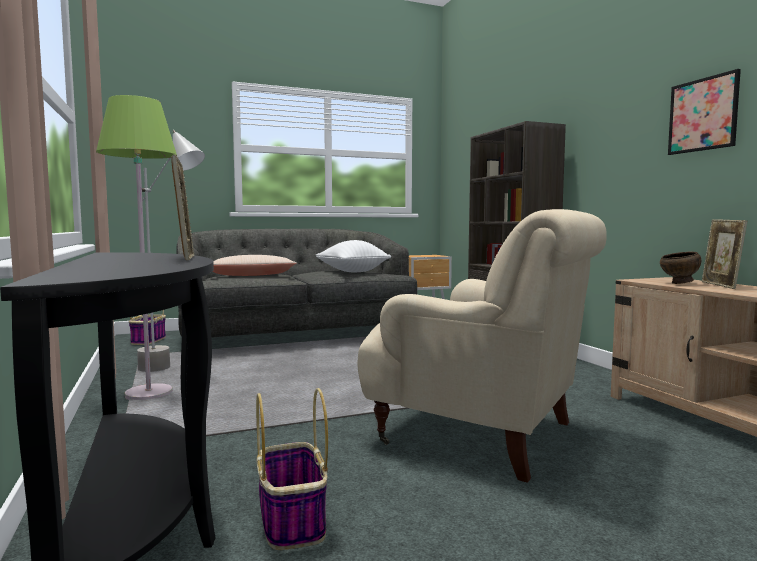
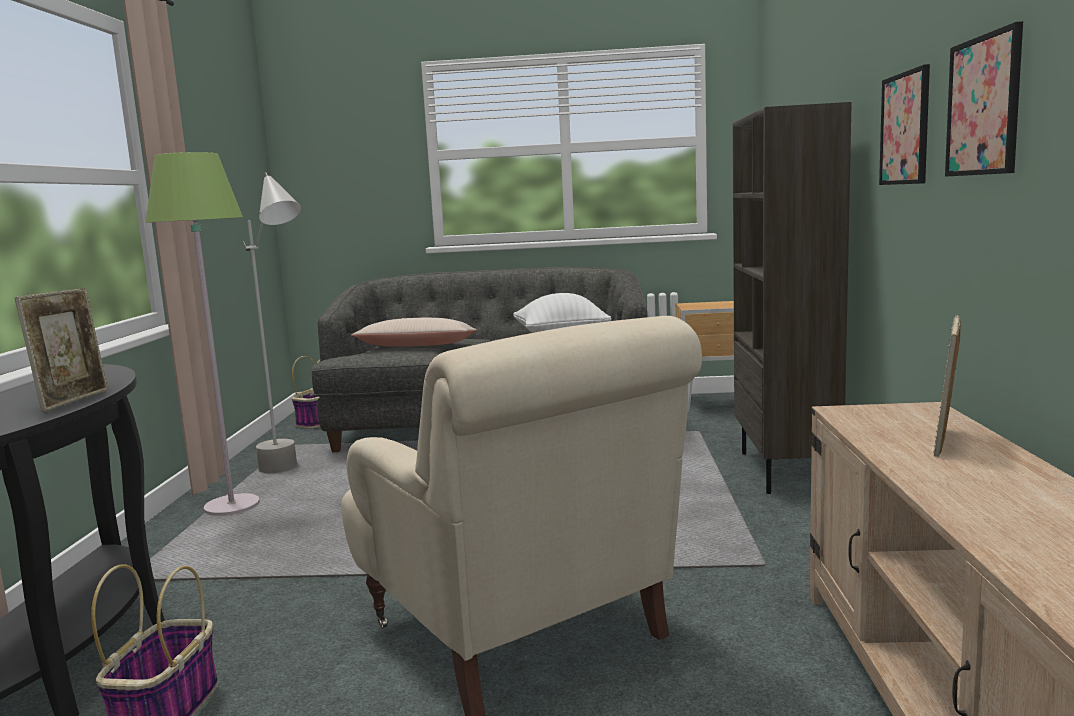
camera: 25 degrees right, 5 degrees up
(619, 135) = (905, 129): none -> picture
(679, 283) = (884, 429): brown bowl -> none

